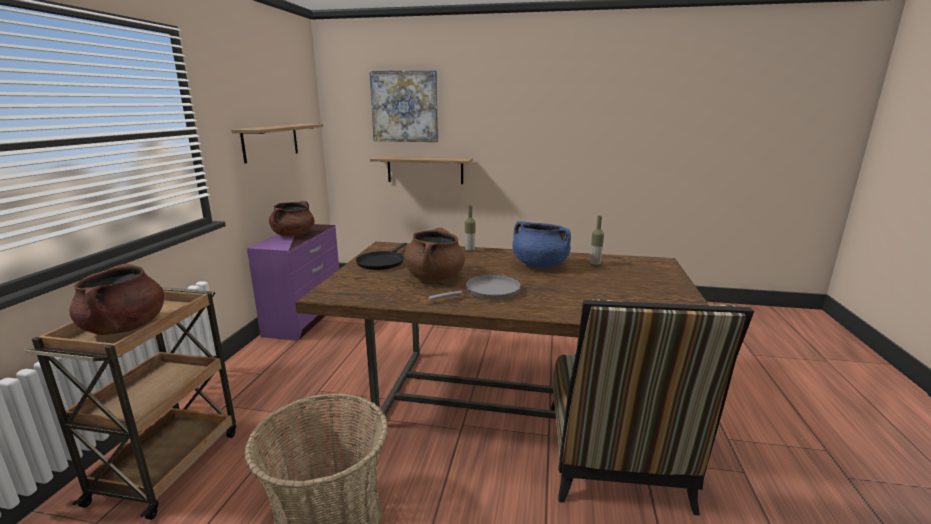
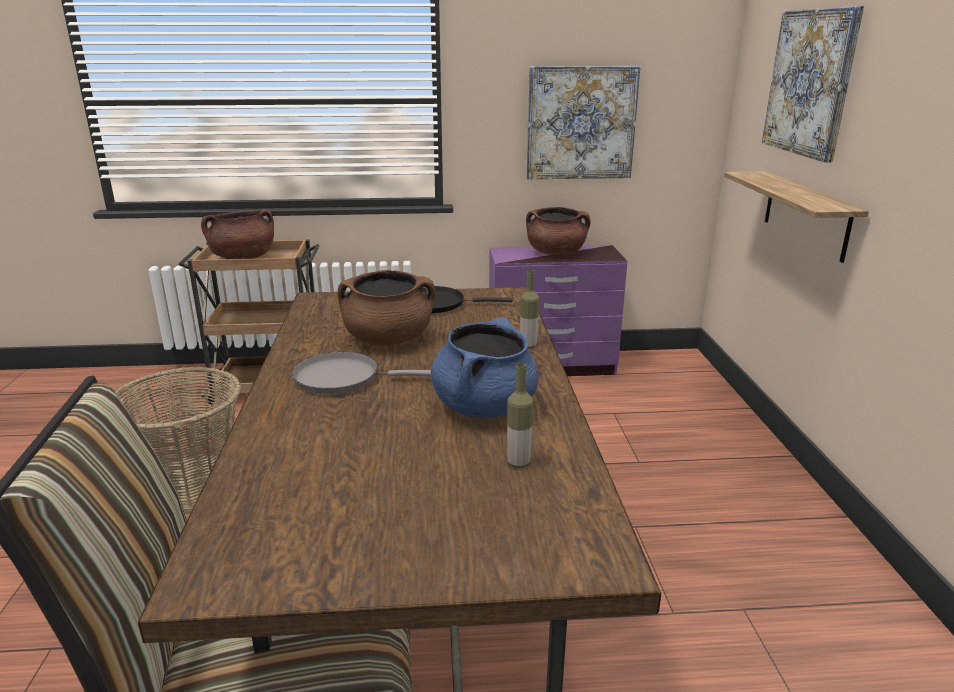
camera: 75 degrees right, 5 degrees up
(271, 142) = (581, 123): shelf -> picture
(489, 291) = (343, 378): grey frying pan -> grey frying pan turned 135 degrees clockwise

